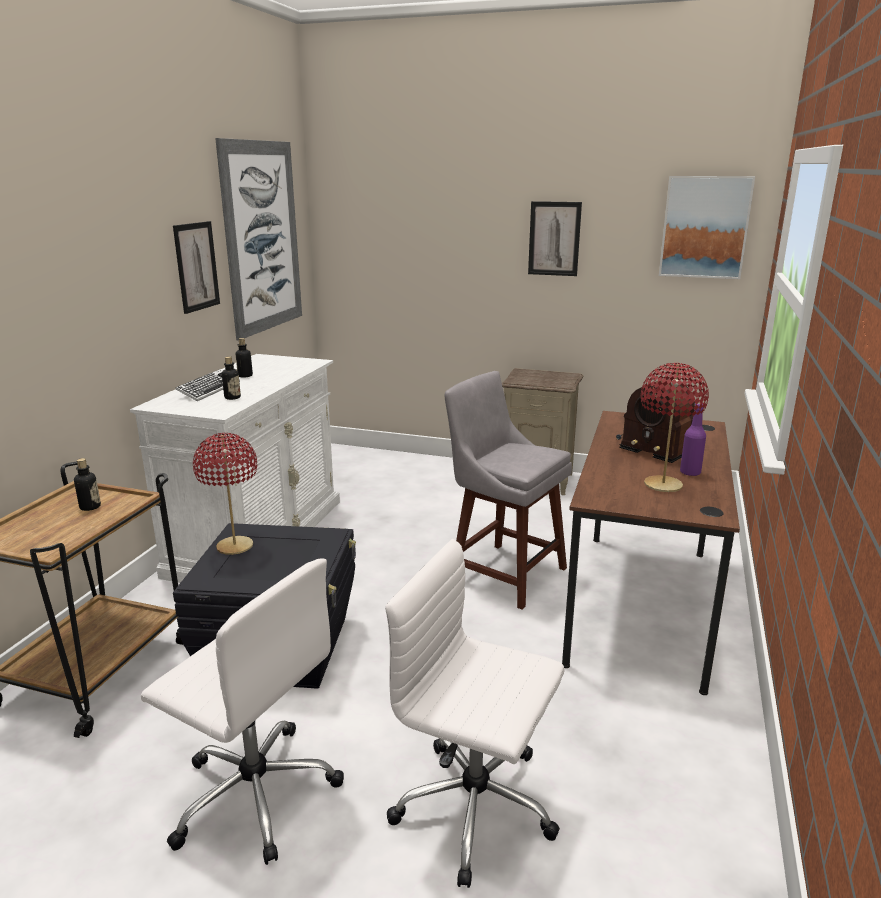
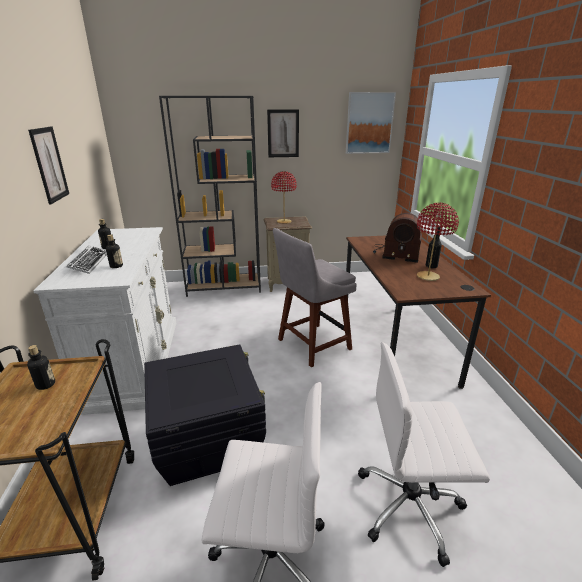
camera: 25 degrees left, 5 degrees up
(235, 546) = (167, 380): red table lamp -> red table lamp (284, 222)
(262, 237) = (83, 140): picture -> none
(438, 468) = (224, 287): none -> bookcase
(503, 572) = (311, 345): grey chair -> grey chair turned 45 degrees counterclockwise
(690, 472) = (431, 266): purple bottle -> black bottle

